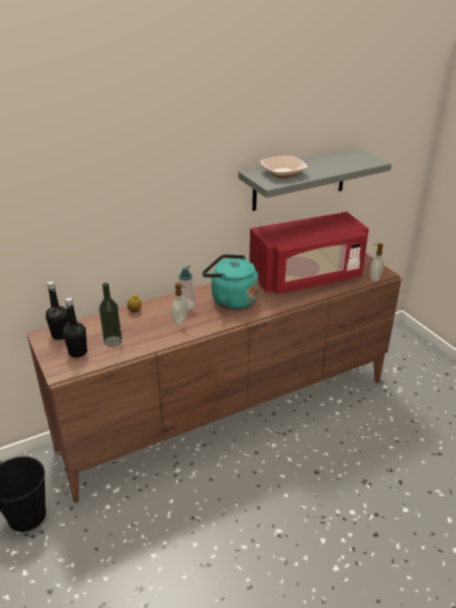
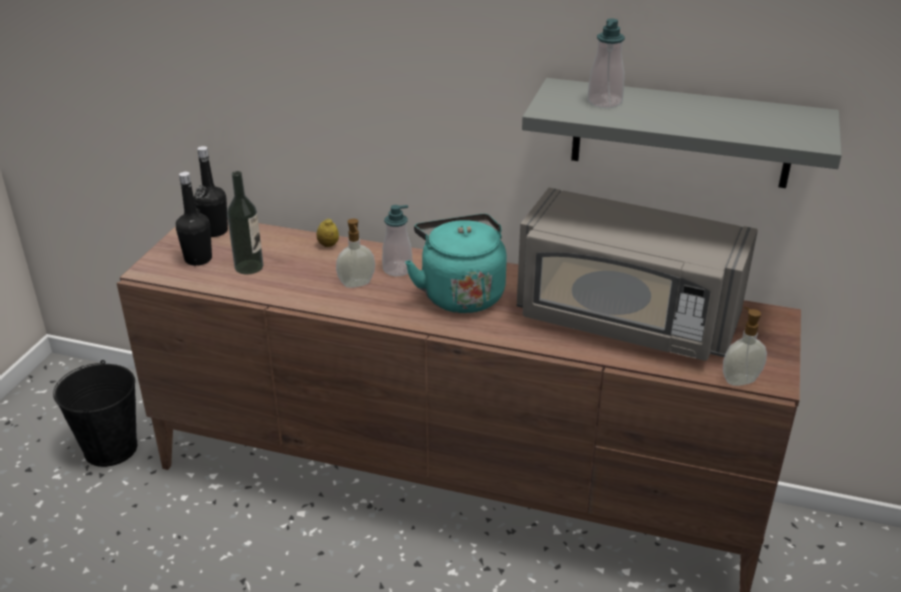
camera: 45 degrees right, 0 degrees up
(283, 173) = (604, 102): bowl -> soap dispenser
(307, 277) = (625, 320): red microwave -> grey microwave

